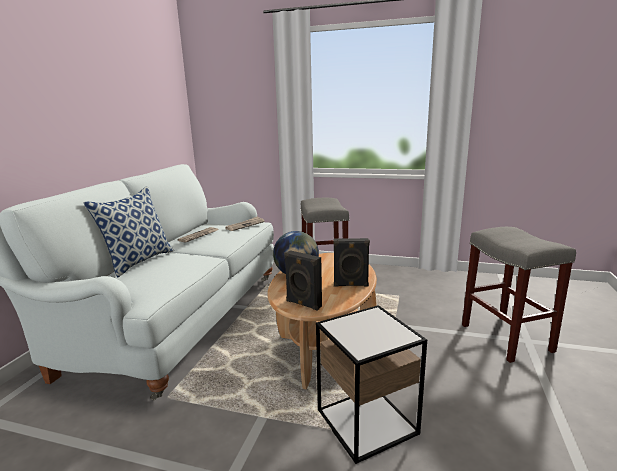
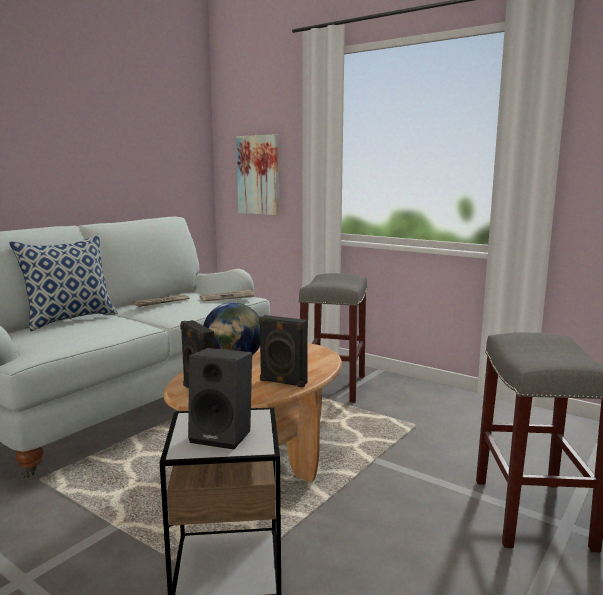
camera: 20 degrees right, 5 degrees down
(234, 126) = (259, 175): none -> picture
(374, 333) = (224, 435): none -> black speaker

